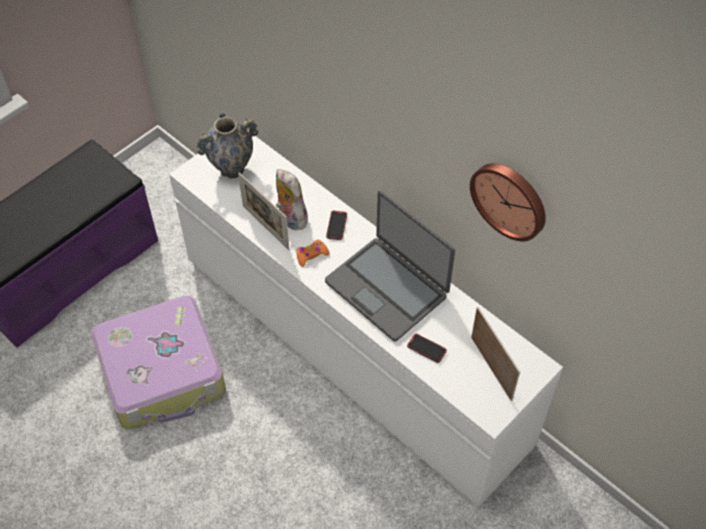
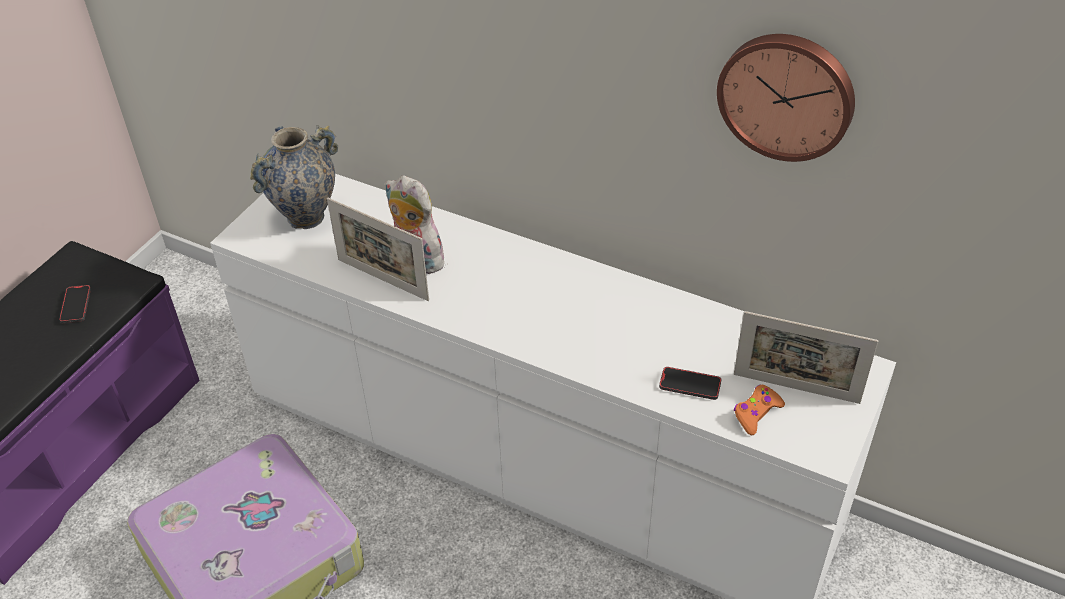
camera: 15 degrees left, 10 degrees down
(311, 255) = (466, 300): orange game controller -> orange game controller (756, 413)
(336, 226) = (489, 256): phone -> phone (76, 305)
(387, 288) = (596, 318): laptop -> none
(491, 368) = (796, 388): picture frame -> picture frame turned 150 degrees clockwise

